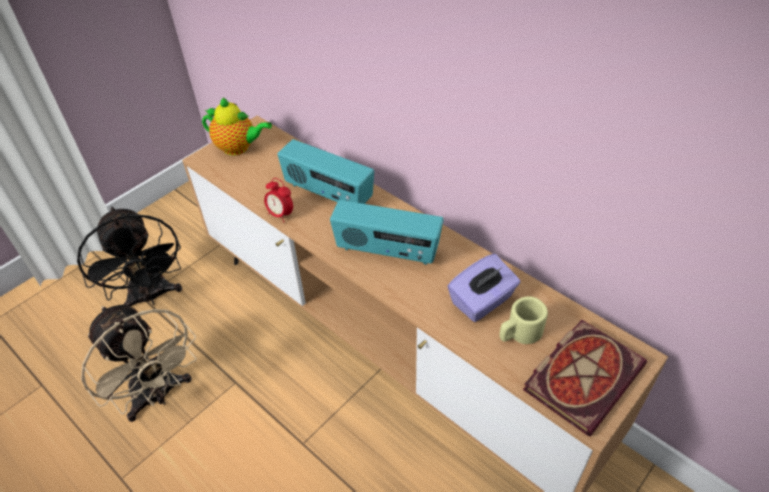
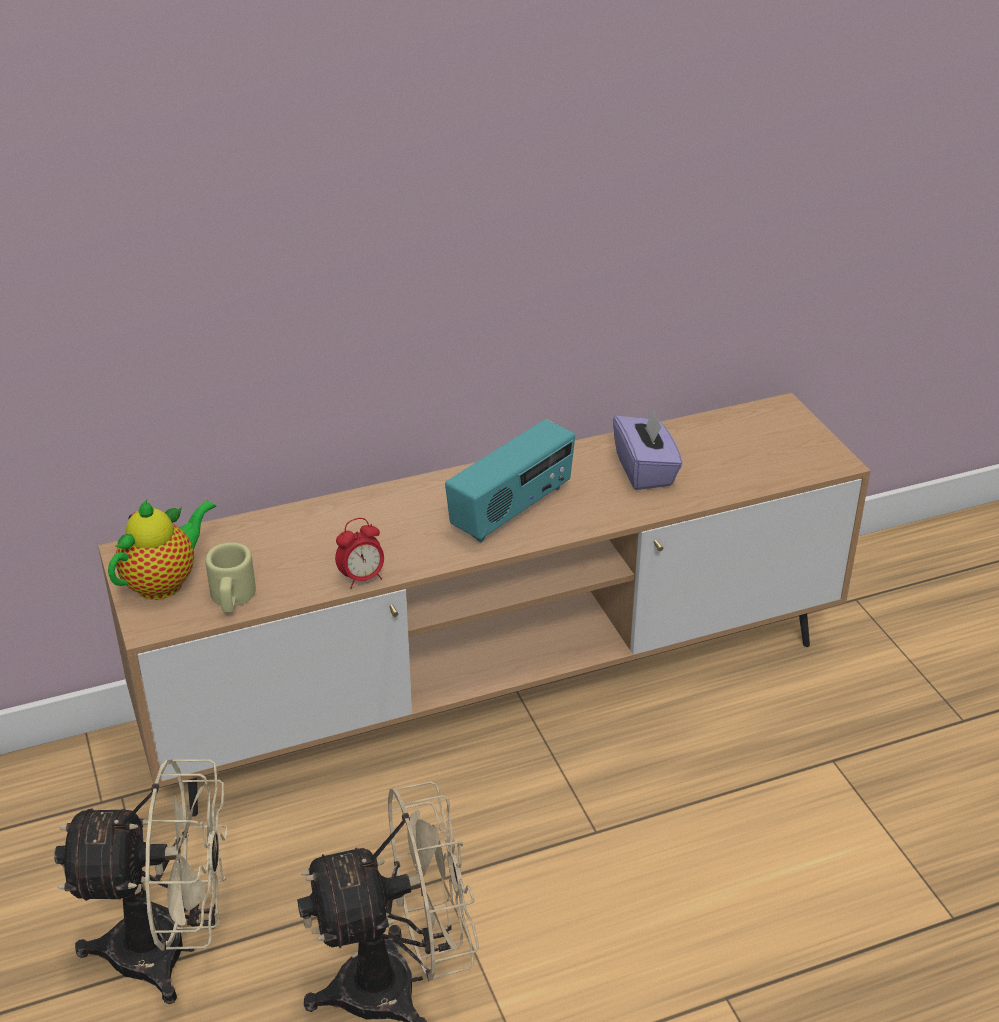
camera: 65 degrees left, 10 degrees down
(151, 297) = (170, 951): black fan -> beige fan
(328, 194) = (360, 526): radio -> none
(519, 333) = (706, 463): beige mug -> beige mug (232, 598)
(583, 374) = (782, 445): book -> none

